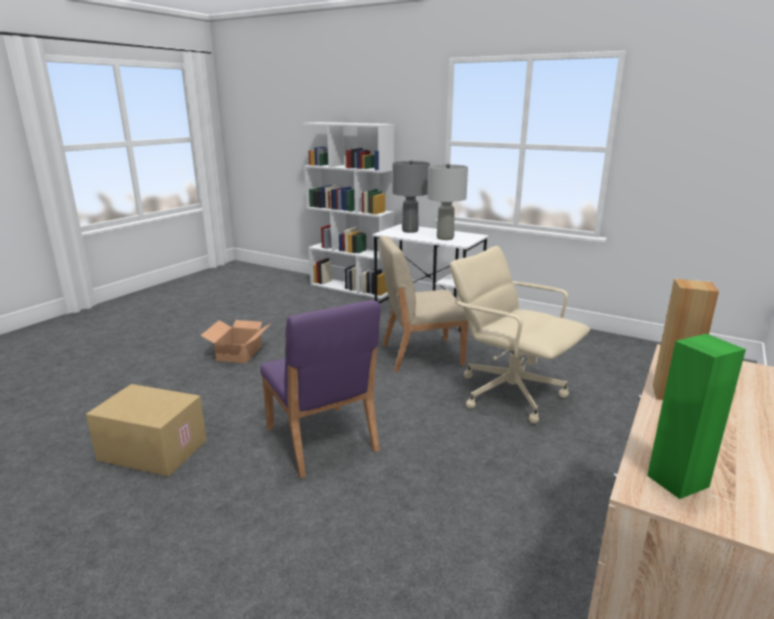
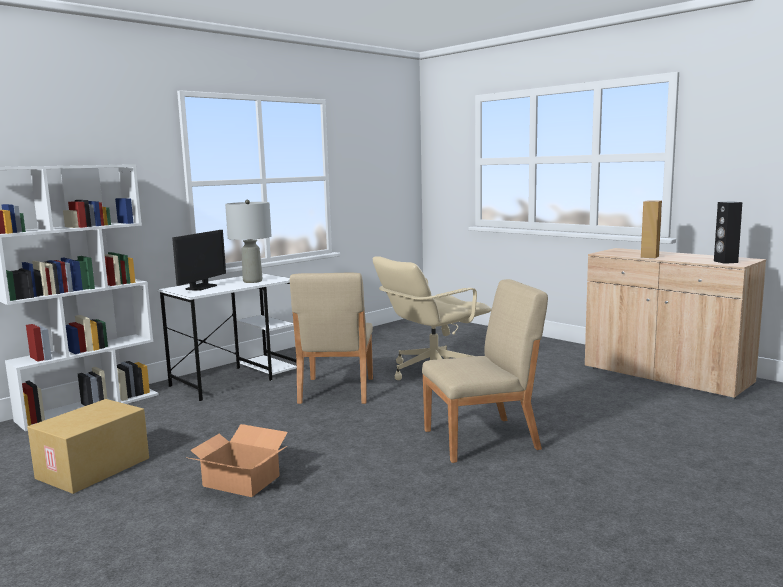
camera: 75 degrees left, 10 degrees down
(151, 451) = (480, 527): cardboard box -> cardboard box (94, 469)
(321, 440) = (482, 439): purple chair -> beige chair
(410, 231) = (201, 287): grey table lamp -> monitor
(677, 480) = (725, 262): green speaker -> black speaker

